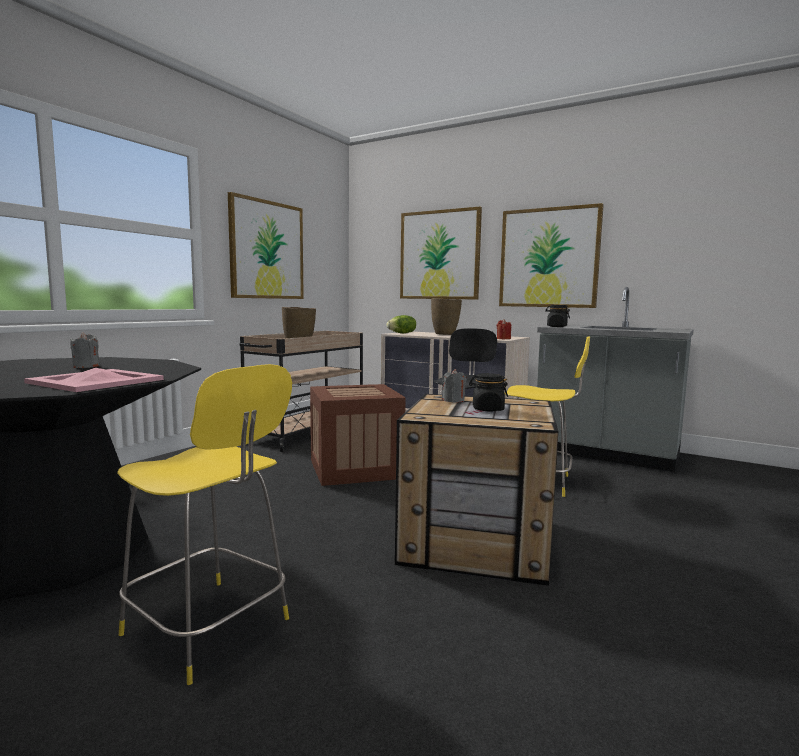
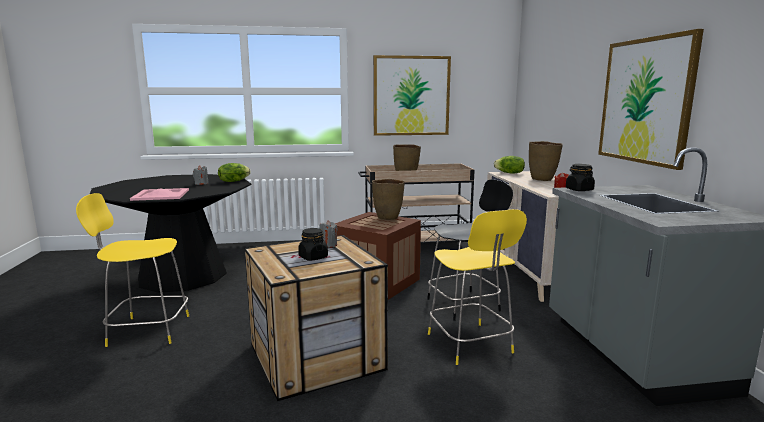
camera: 50 degrees right, 5 degrees up
(129, 360) = (233, 181): none -> lettuce
(210, 629) = (146, 330): yellow chair -> yellow chair turned 90 degrees clockwise
(352, 387) = (387, 218): none -> brown vase
(439, 255) = (566, 93): picture -> none

